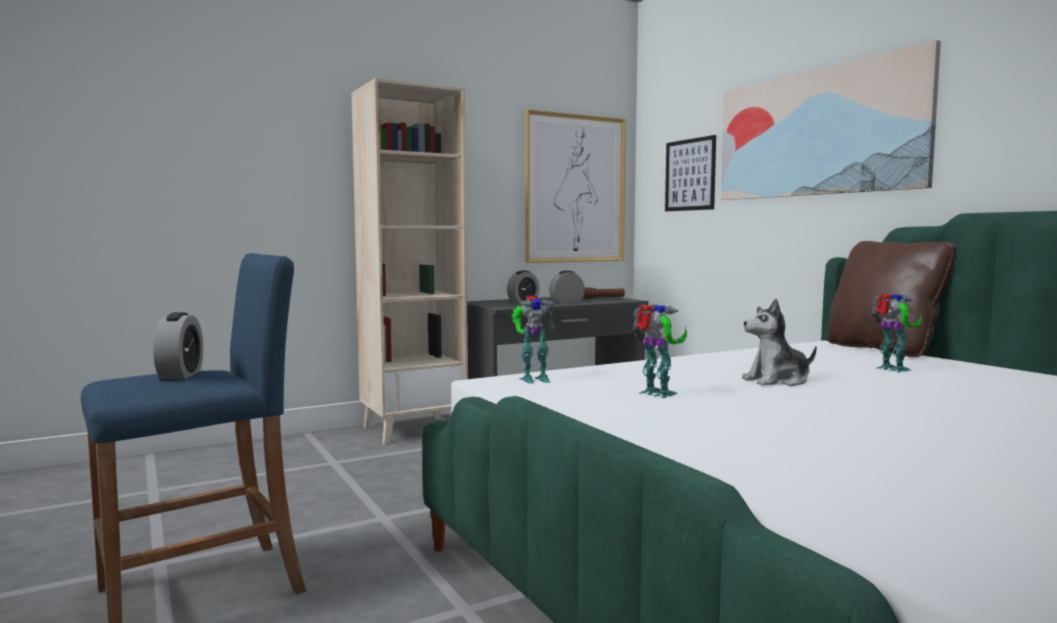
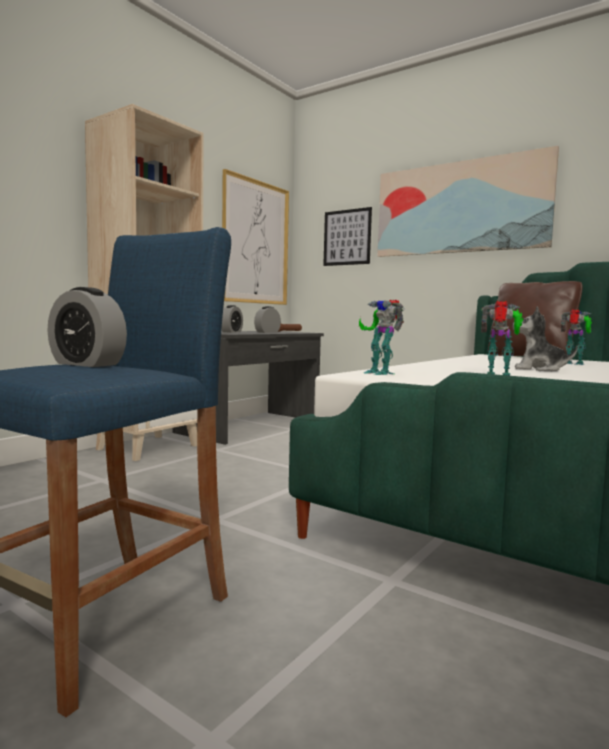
camera: 25 degrees left, 0 degrees up
(180, 374) = (87, 364): alarm clock -> alarm clock turned 150 degrees clockwise
(533, 379) = (379, 373): toy robot -> toy robot turned 90 degrees clockwise
(777, 381) = (539, 369): plush toy -> plush toy turned 60 degrees clockwise

